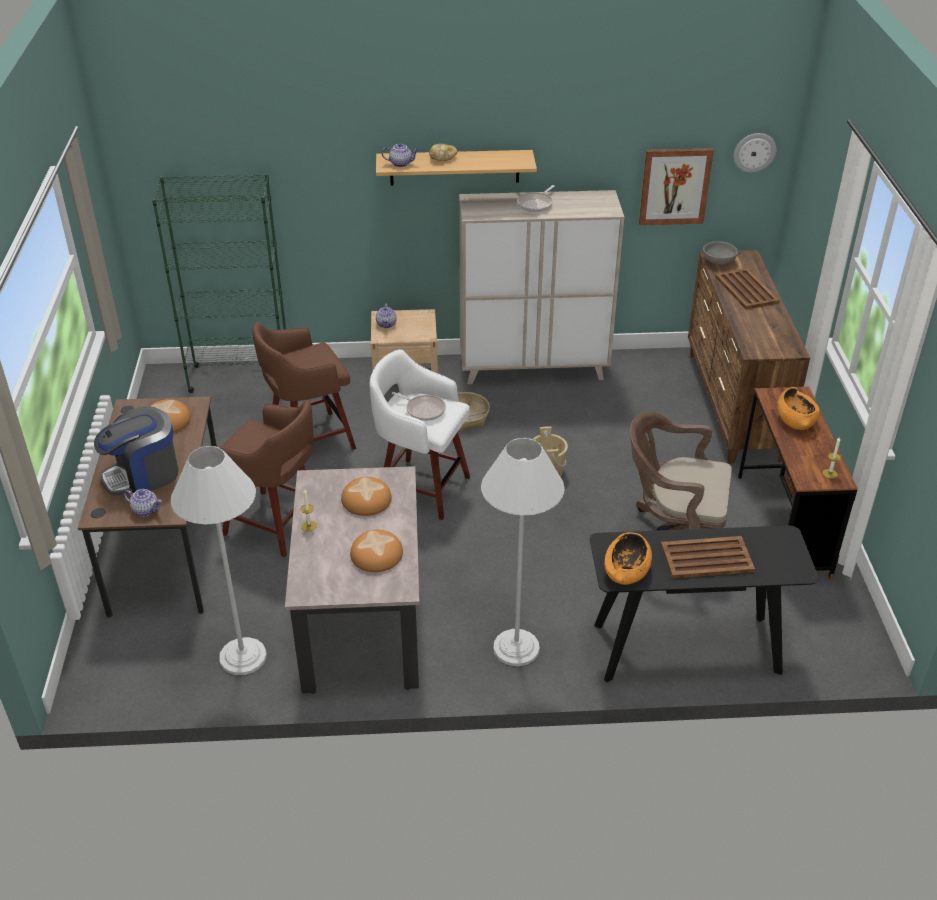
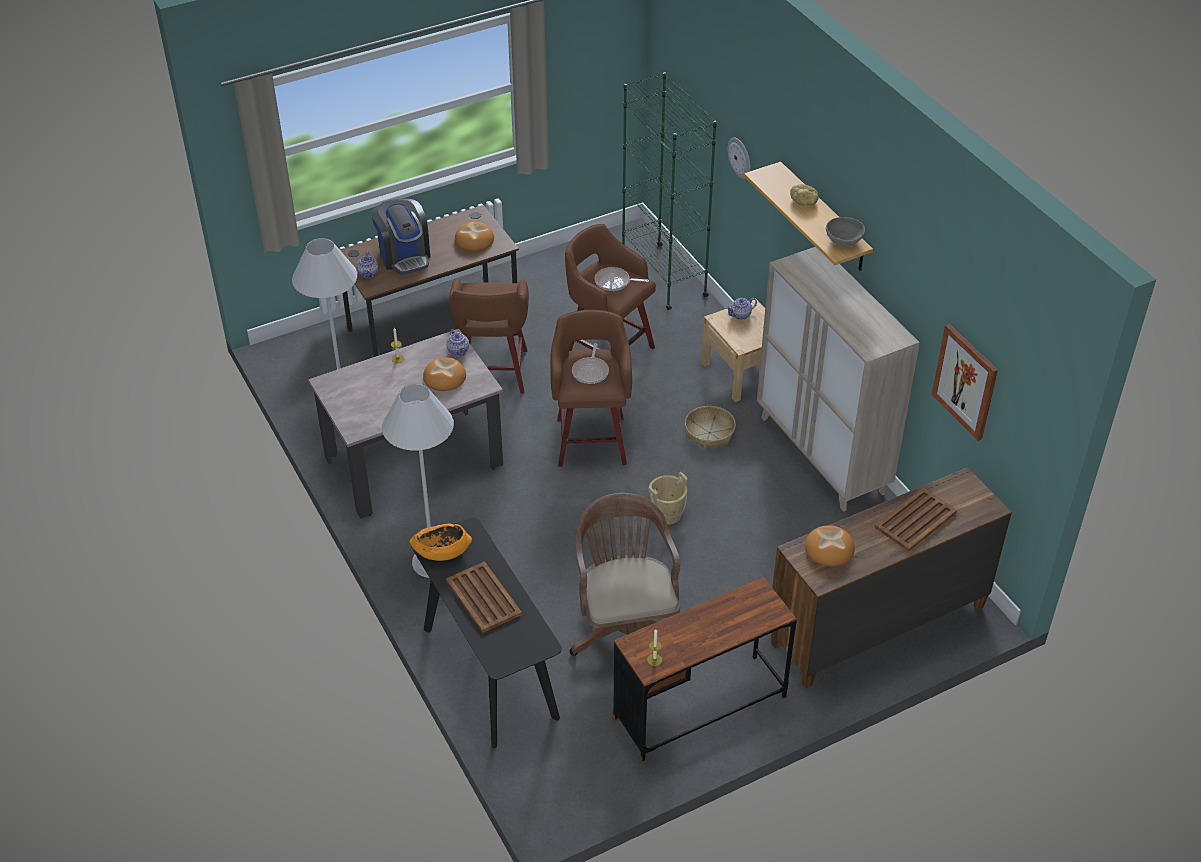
camera: 65 degrees right, 5 degrees up
(143, 475) = (404, 256): coffee machine -> coffee machine turned 150 degrees counterclockwise
(376, 555) = (385, 405): bread -> bread (828, 549)
(401, 163) = (772, 181): teapot -> teapot (458, 351)
(421, 488) = (591, 439): white stool -> brown stool
(536, 204) = (841, 298): frying pan -> frying pan (614, 282)
(719, 261) = (958, 486): grey bowl -> grey bowl (844, 241)
(754, 152) = (1029, 405): wall clock -> wall clock (740, 157)
(795, 419) = (729, 617): orange bowl -> none

